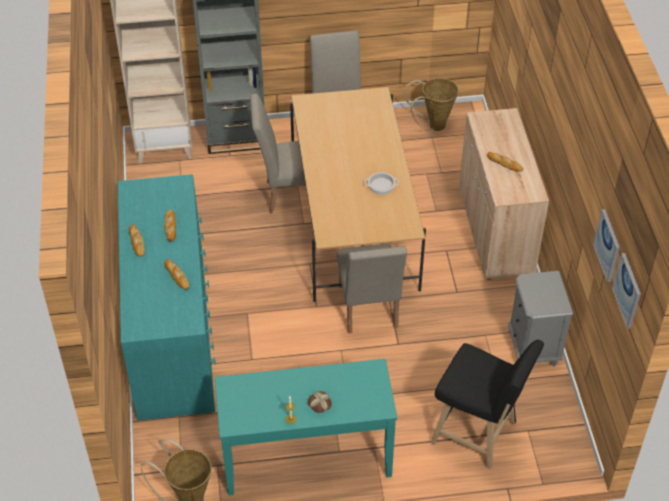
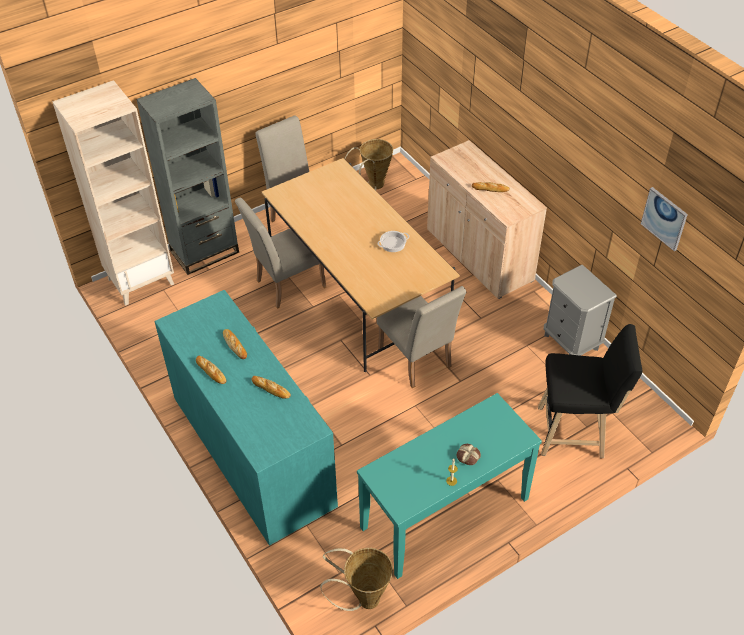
camera: 25 degrees left, 0 degrees up
(627, 290) = (711, 249): picture -> none

